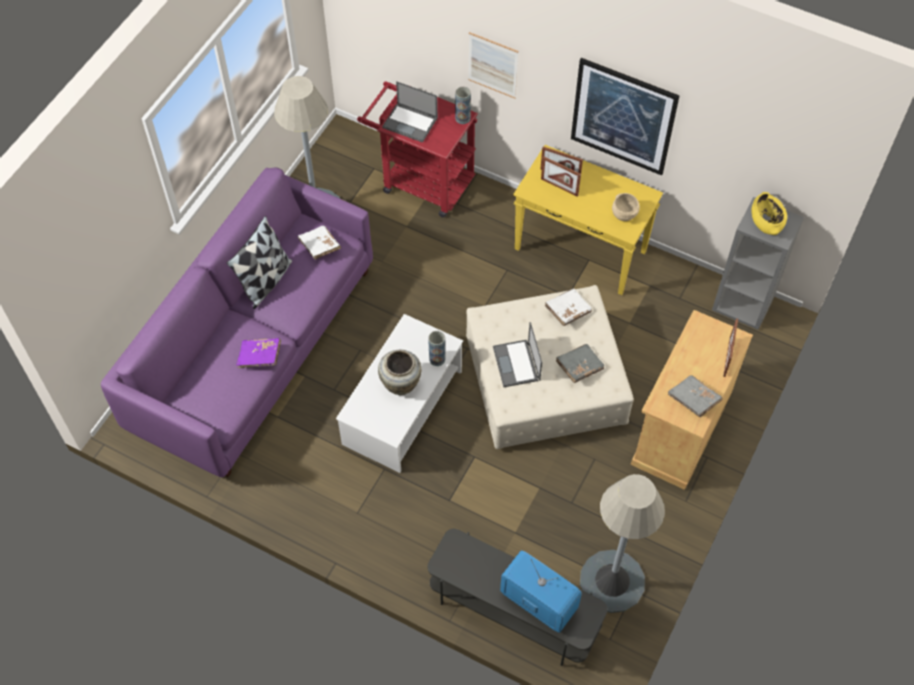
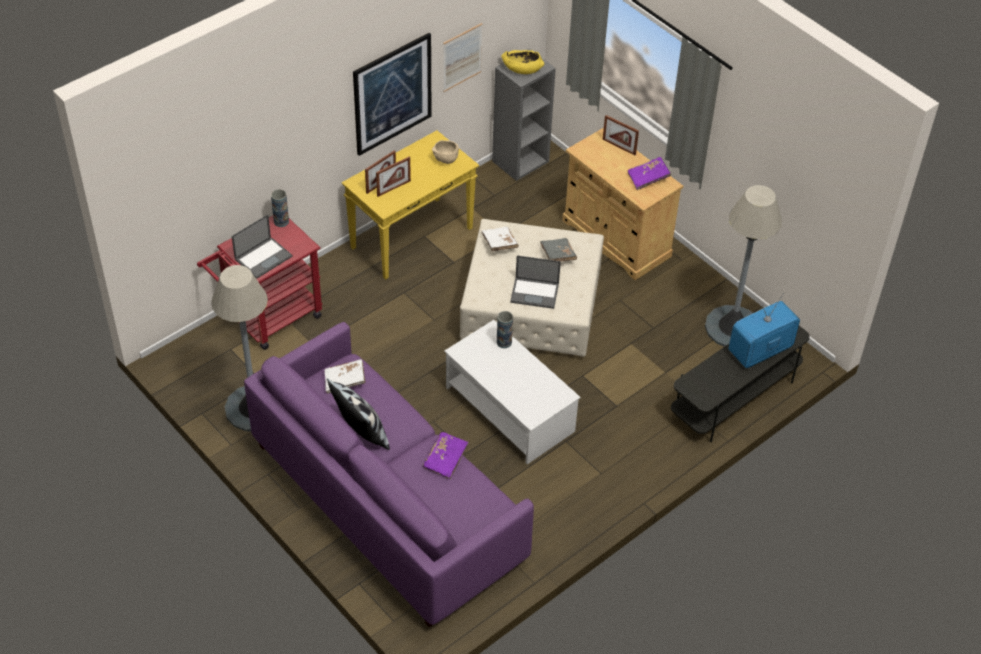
camera: 70 degrees left, 10 degrees down
(401, 383) = (516, 374): beige vase -> none
(493, 65) = (283, 151): picture -> picture (462, 57)
(693, 400) = (648, 178): grey book -> purple book

